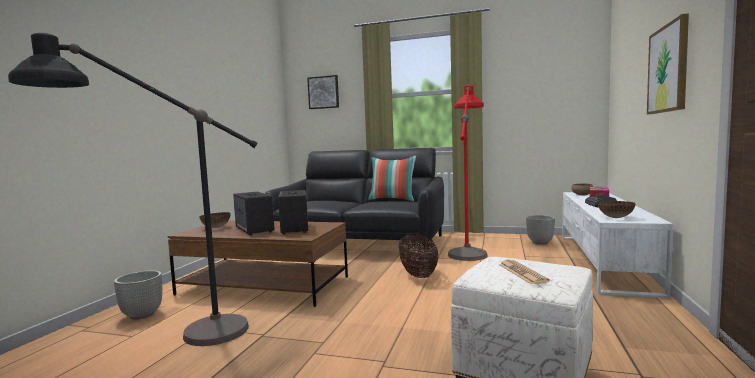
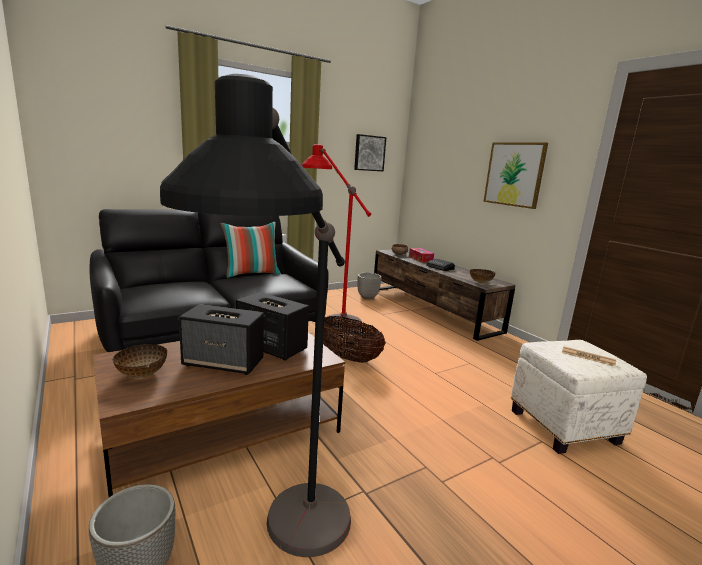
camera: 50 degrees left, 10 degrees up
(323, 92) = (105, 116): picture -> picture (369, 153)
(603, 261) = (432, 309): white tv stand -> brown tv stand

